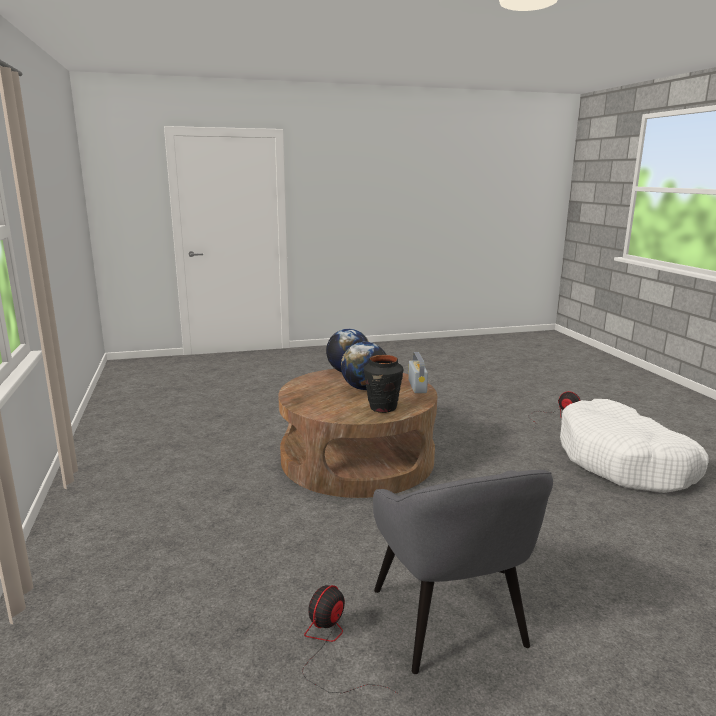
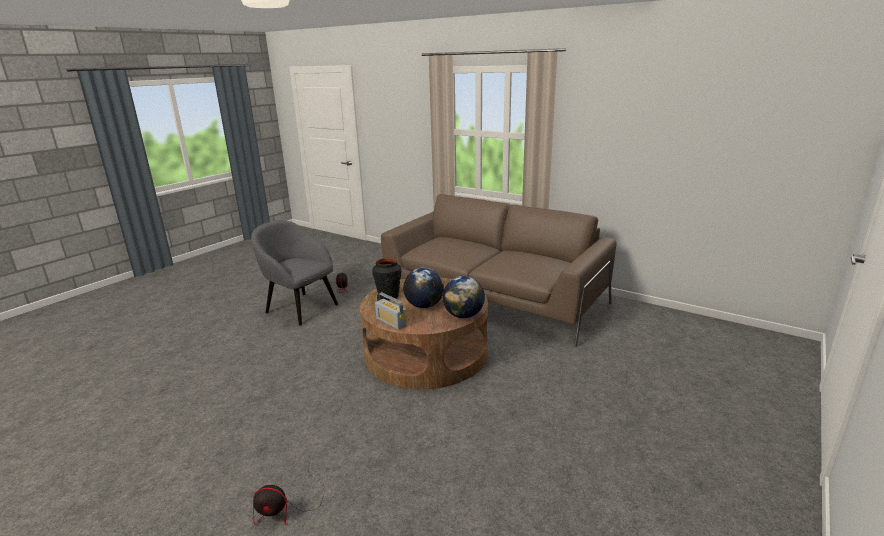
camera: 140 degrees right, 5 degrees up
(167, 483) = (493, 297): none -> brown sofa
(624, 462) = (205, 452): white dog bed -> none

